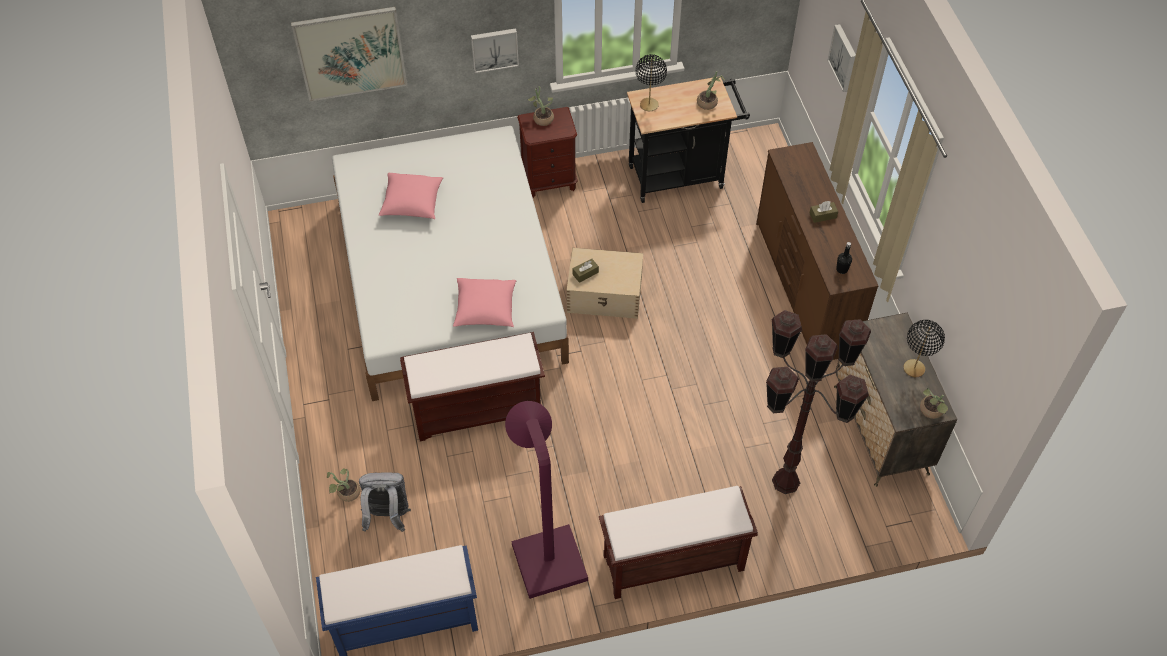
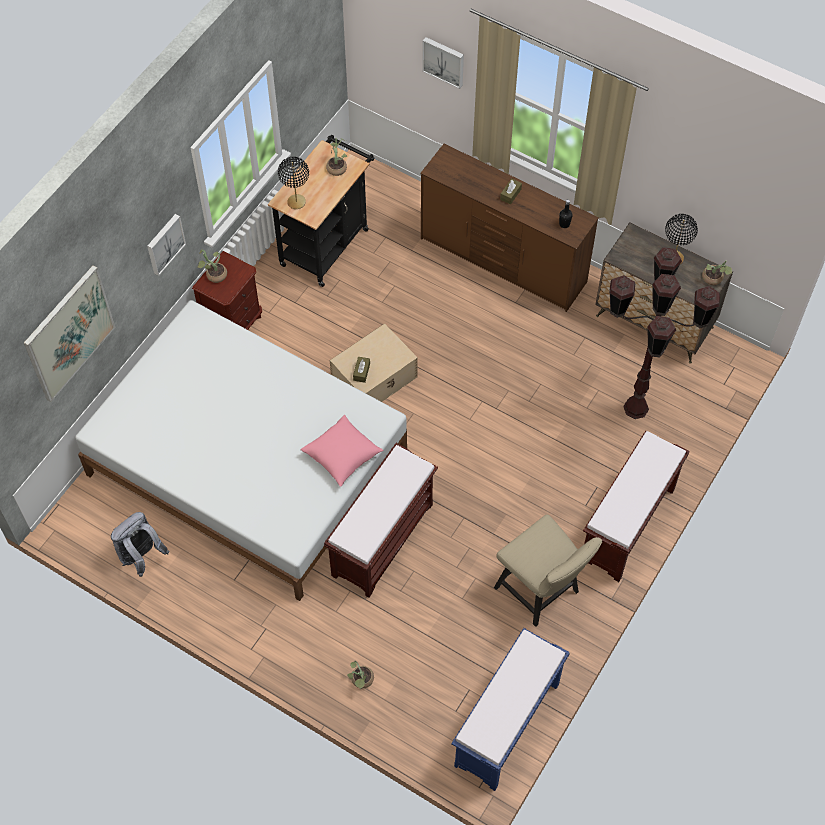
camera: 45 degrees left, 5 degrees up
(387, 516) = (409, 669): grey backpack -> grey backpack (141, 557)
(412, 204) = (189, 422): pink pillow -> none
(545, 551) = (541, 593): purple floor lamp -> beige chair

